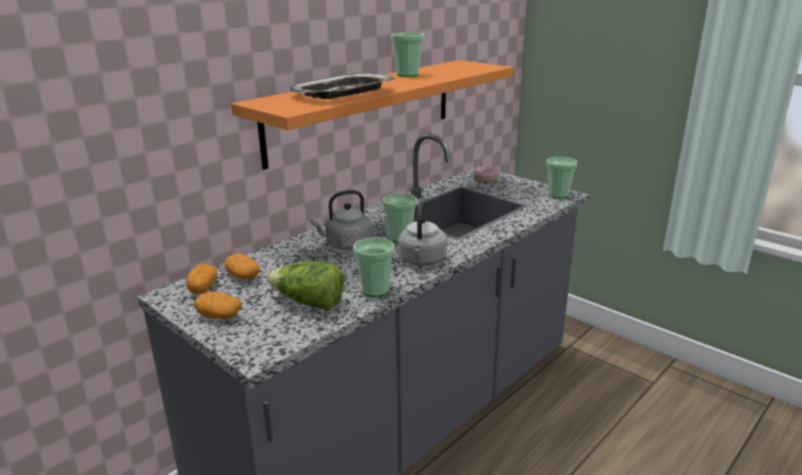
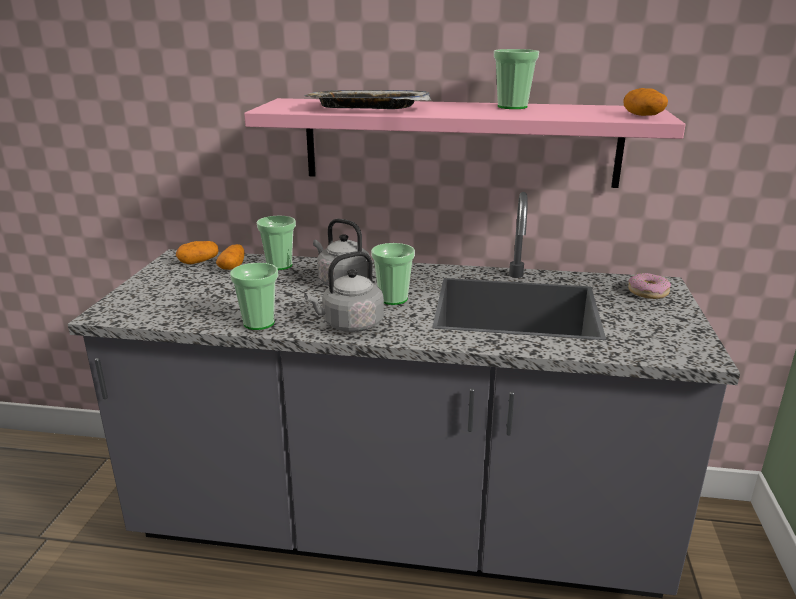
camera: 55 degrees right, 0 degrees up
(219, 316) = (157, 282): potato -> potato (642, 115)
(308, 303) = (207, 304): lettuce -> none
(363, 109) = (460, 142): orange shelf -> pink shelf
(558, 195) = (687, 350): cup -> cup (279, 265)

